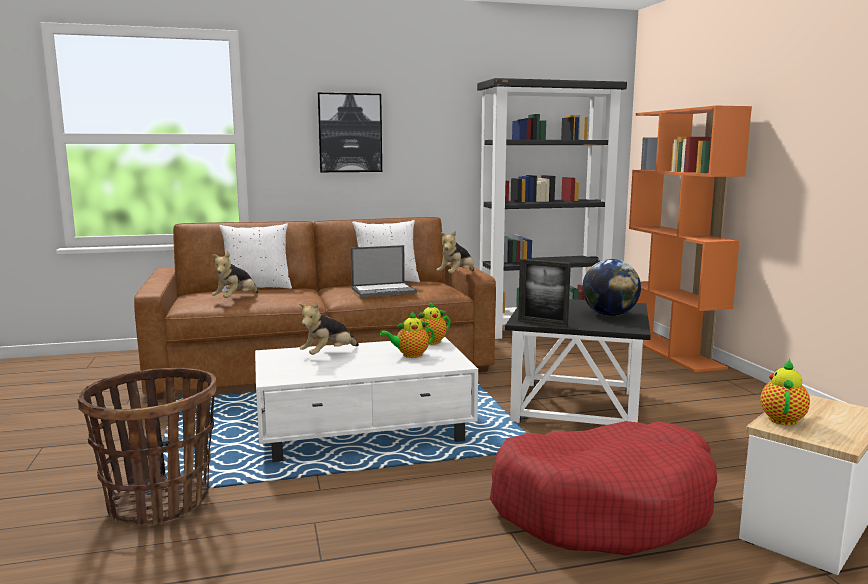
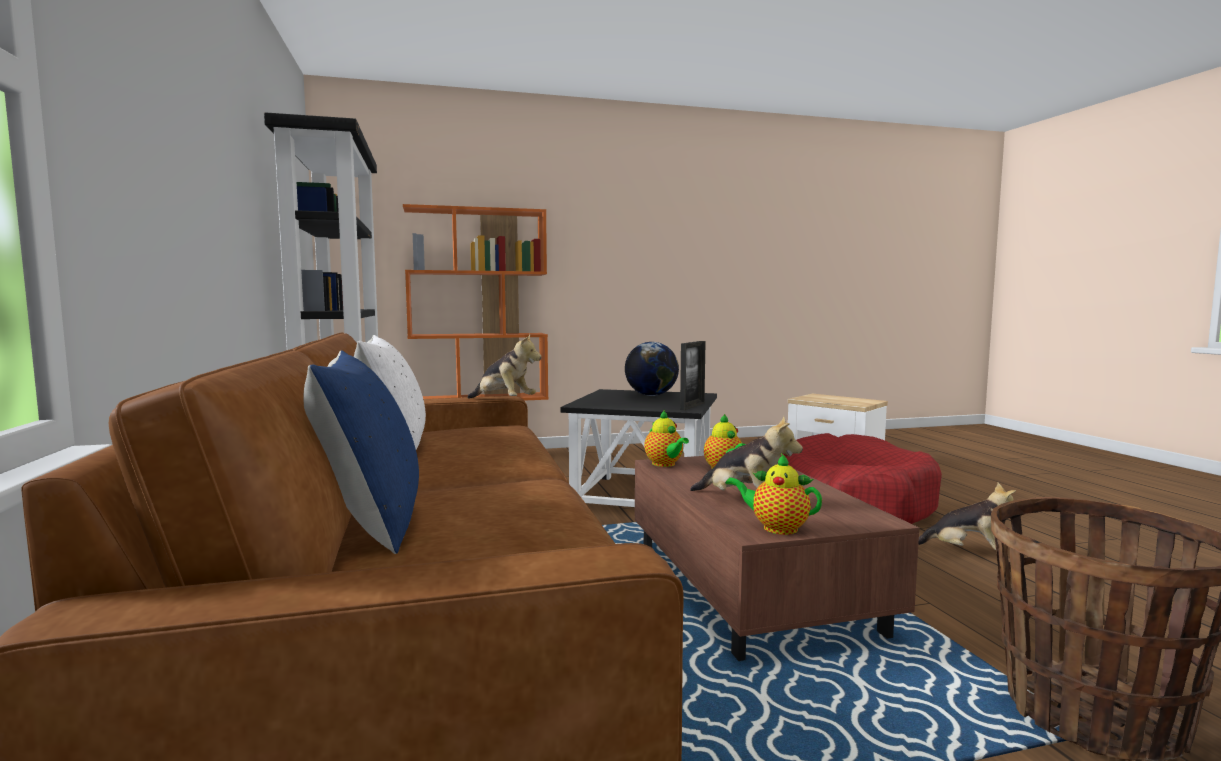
camera: 90 degrees left, 5 degrees down
(236, 299) = (539, 521): plush toy -> plush toy (966, 551)
(257, 288) = (370, 525): white pillow -> blue pillow
(350, 133) = (177, 149): picture -> none
(365, 431) = (748, 586): white coffee table -> brown coffee table
(384, 290) = (498, 443): laptop -> none
(782, 418) = (845, 402): teapot -> teapot (776, 528)

